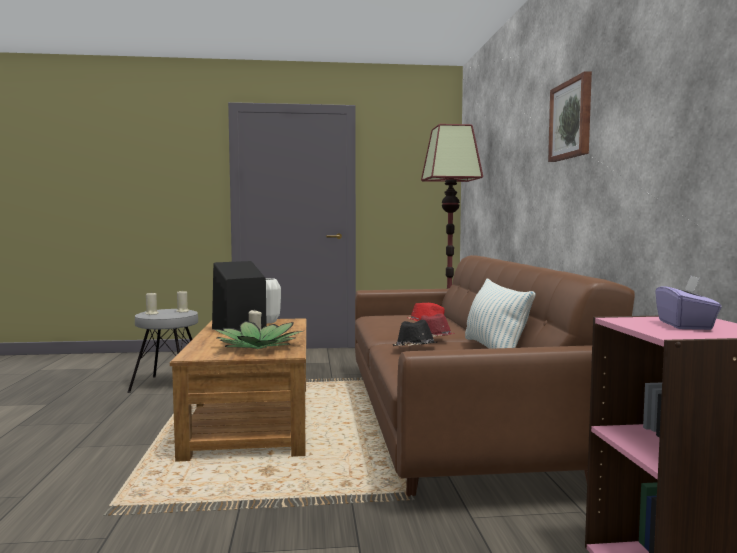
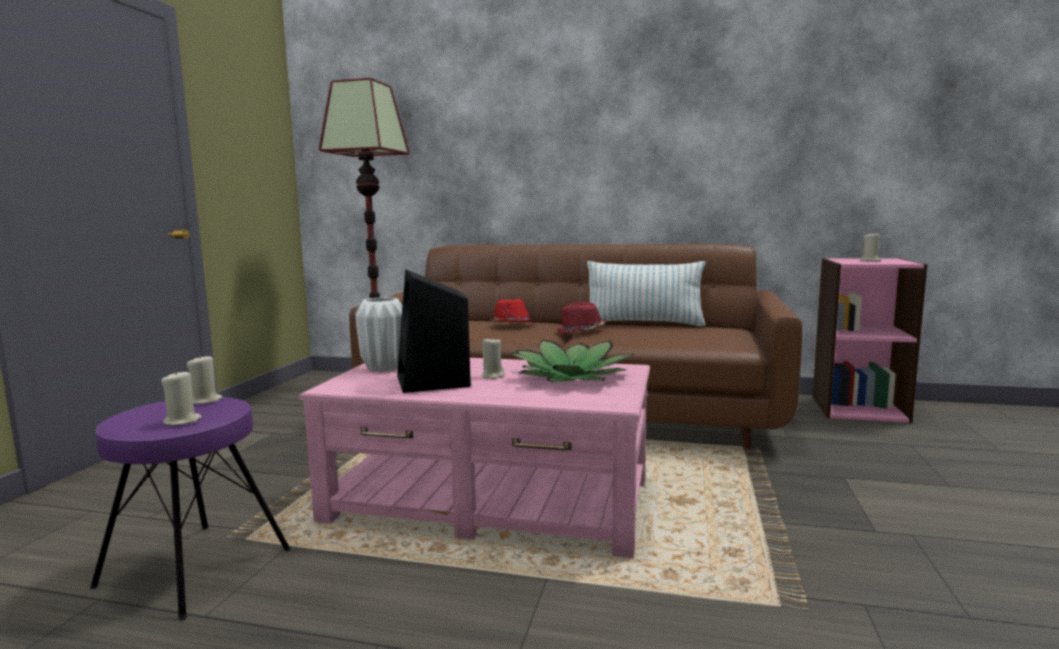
camera: 70 degrees left, 5 degrees up
(169, 384) = (195, 566): grey stool -> purple stool
(251, 419) = (491, 500): brown coffee table -> pink coffee table
(414, 349) = (628, 336): black hat -> none
(571, 120) = (625, 112): picture -> none
(685, 325) = (870, 260): purple tissue box -> beige candle

